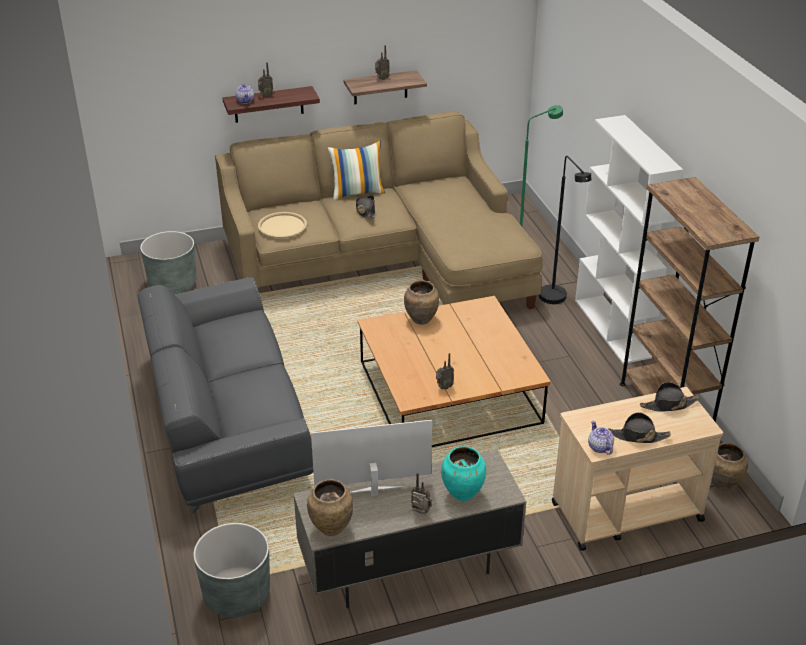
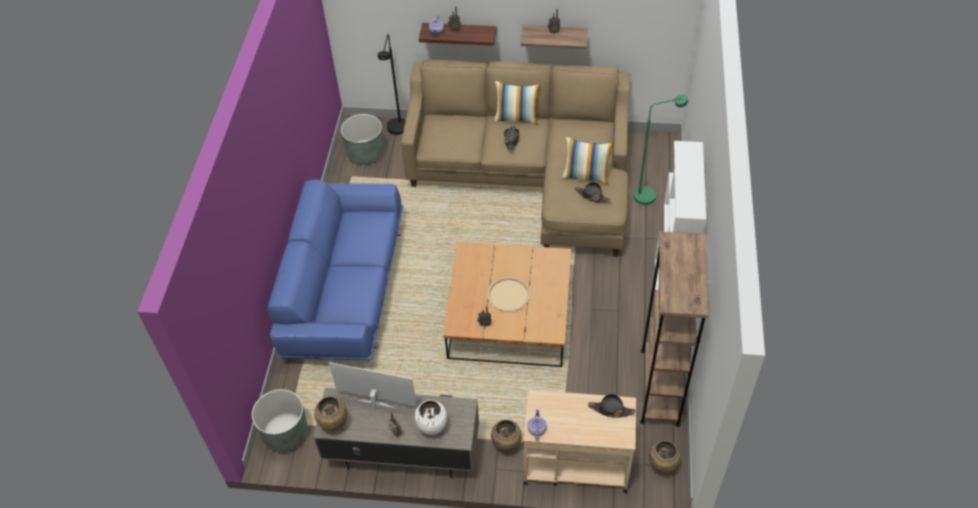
camera: 25 degrees right, 15 degrees up
(226, 419) = (345, 289): grey sofa -> blue sofa
(282, 226) = (442, 138): beige tray -> beige tray (508, 295)
(421, 320) = (503, 256): brown vase -> brown vase (507, 445)
(463, 493) = (432, 428): turquoise vase -> white vase
(473, 221) = (586, 175): none -> pillow
(556, 300) = (640, 254): black floor lamp -> black floor lamp (397, 131)
(637, 436) = (570, 429): black hat -> black hat (592, 196)

